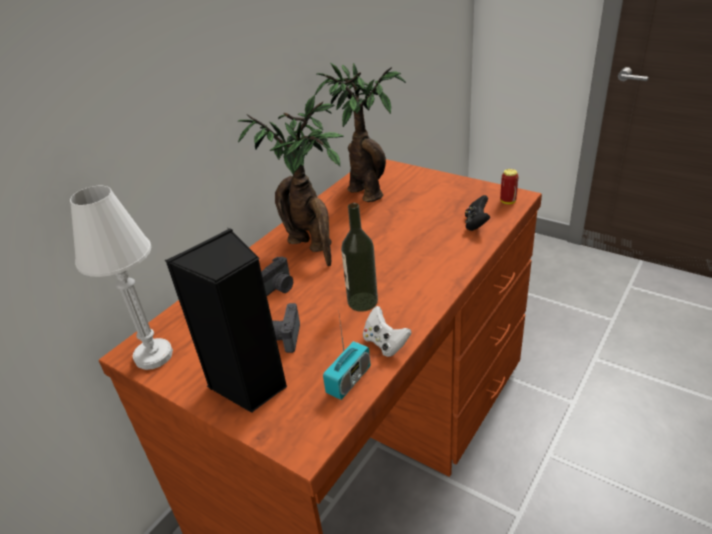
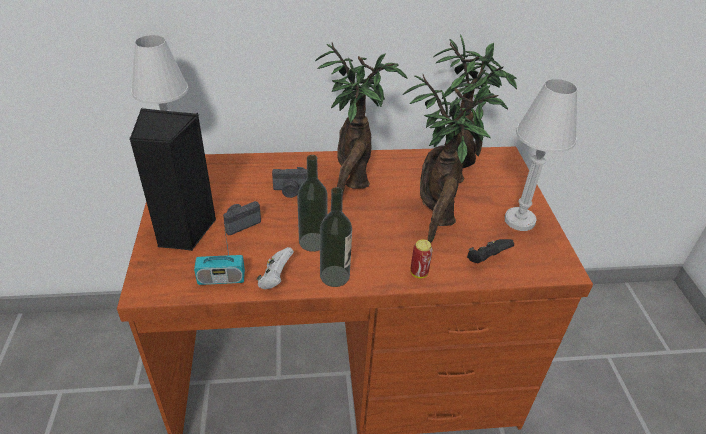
camera: 45 degrees right, 5 degrees up
(406, 225) = (436, 217): none -> potted plant
(417, 306) = (334, 276): none -> bottle
(452, 191) = (519, 220): none -> white table lamp
(508, 201) = (547, 265): can -> can (419, 273)

